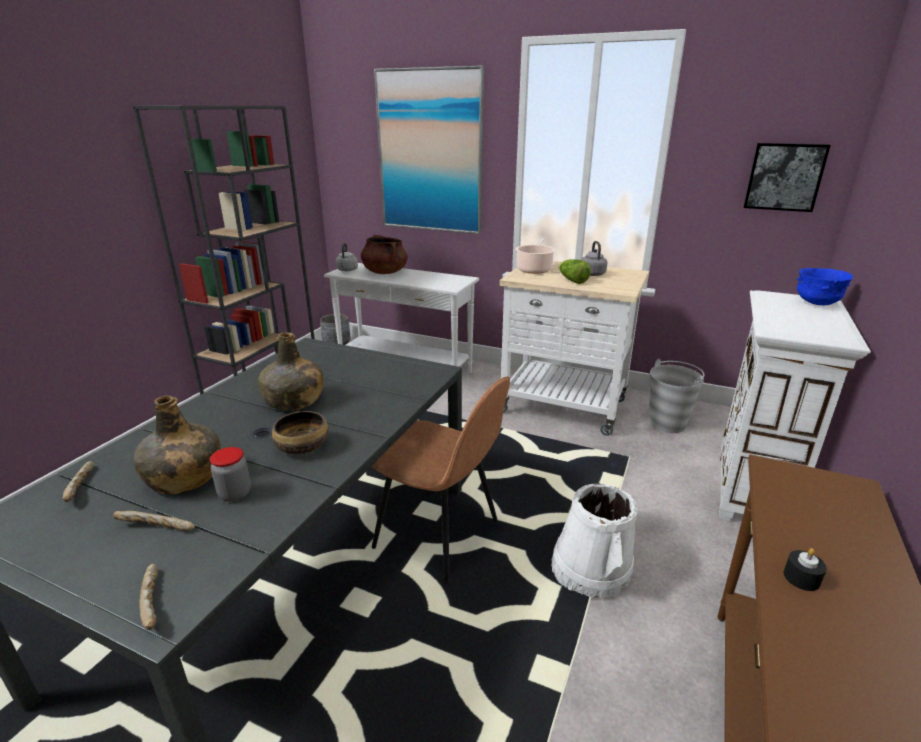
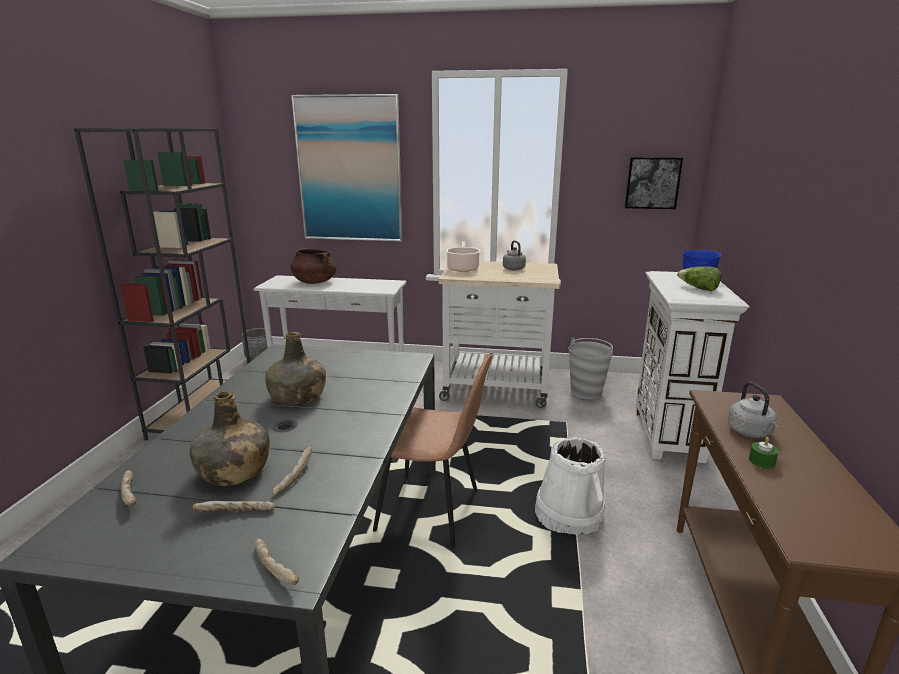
camera: 15 degrees left, 5 degrees down
(235, 493) = (293, 476): jar -> bread
(303, 446) = (332, 431): bowl -> none
(347, 270) = (275, 282): grey kettle -> grey kettle (751, 433)
(572, 280) = (500, 275): lettuce -> lettuce (698, 288)
(801, 578) = (761, 461): black candle -> green candle

